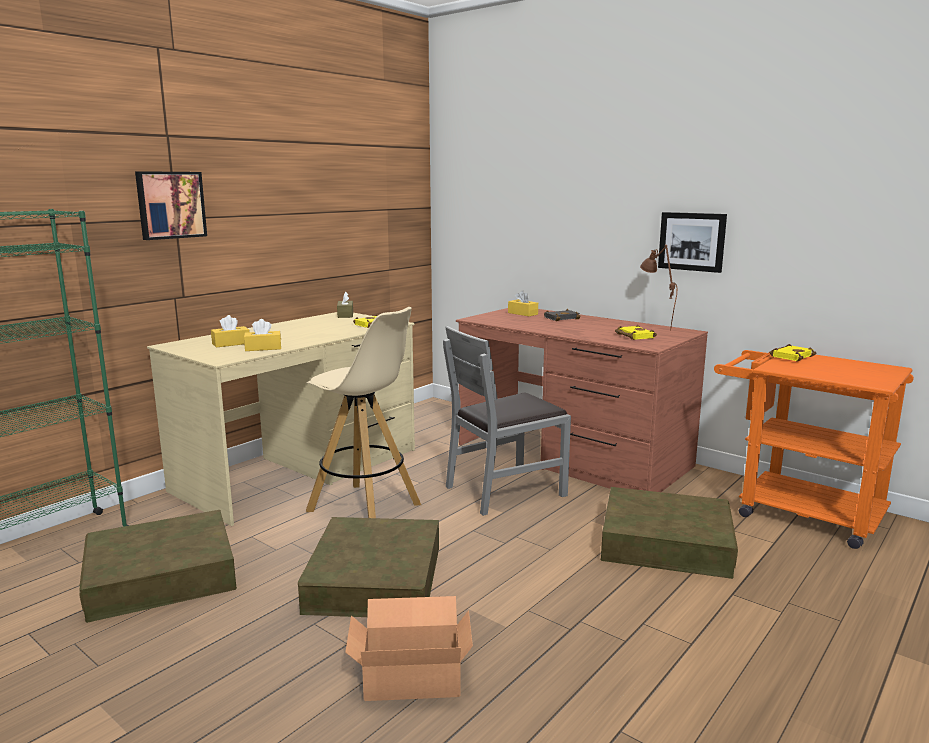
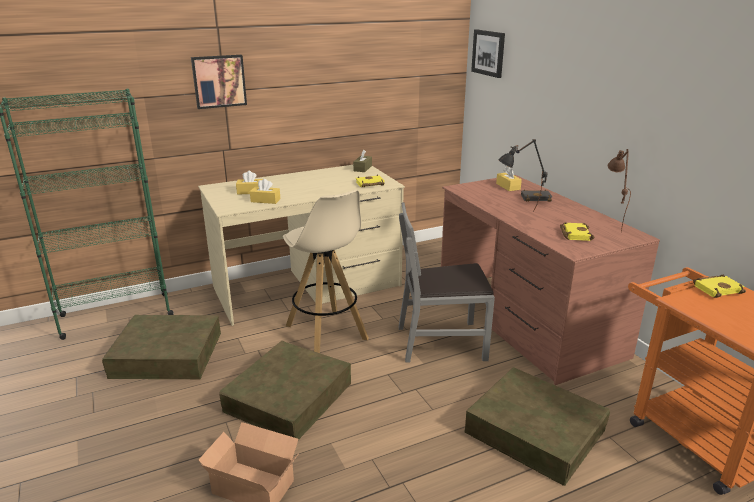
camera: 25 degrees right, 10 degrees up
(562, 329) = (518, 214): none -> black table lamp
(692, 241) = (661, 147): picture -> picture (488, 53)

